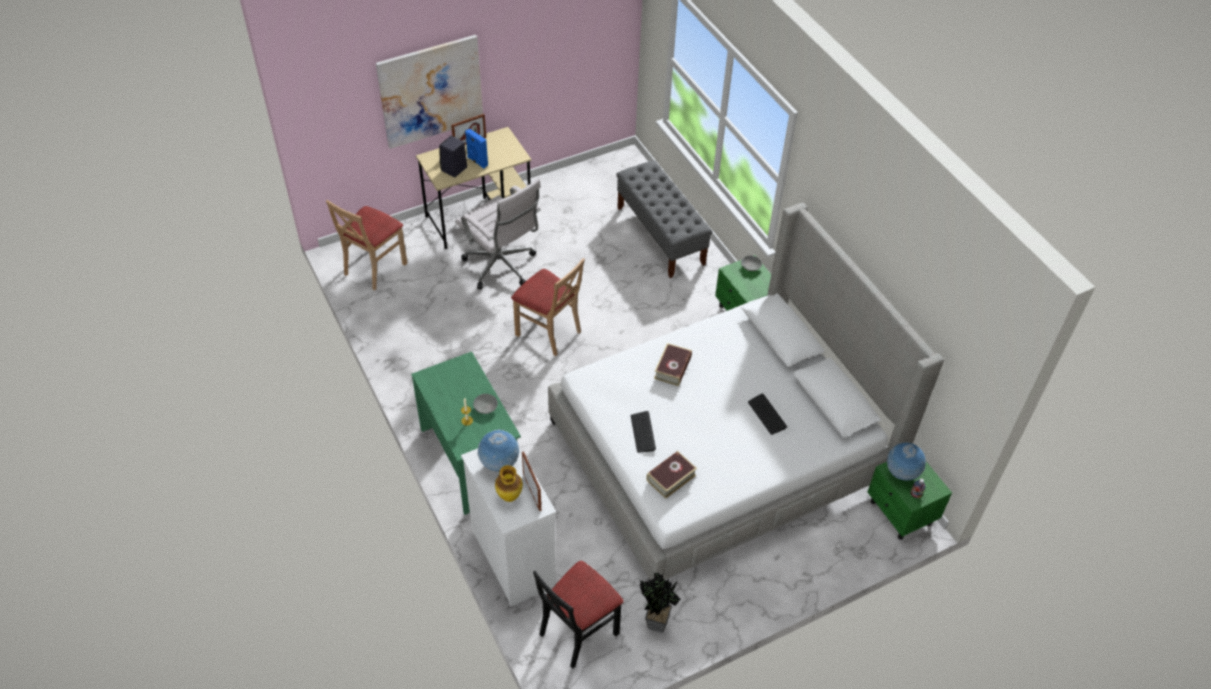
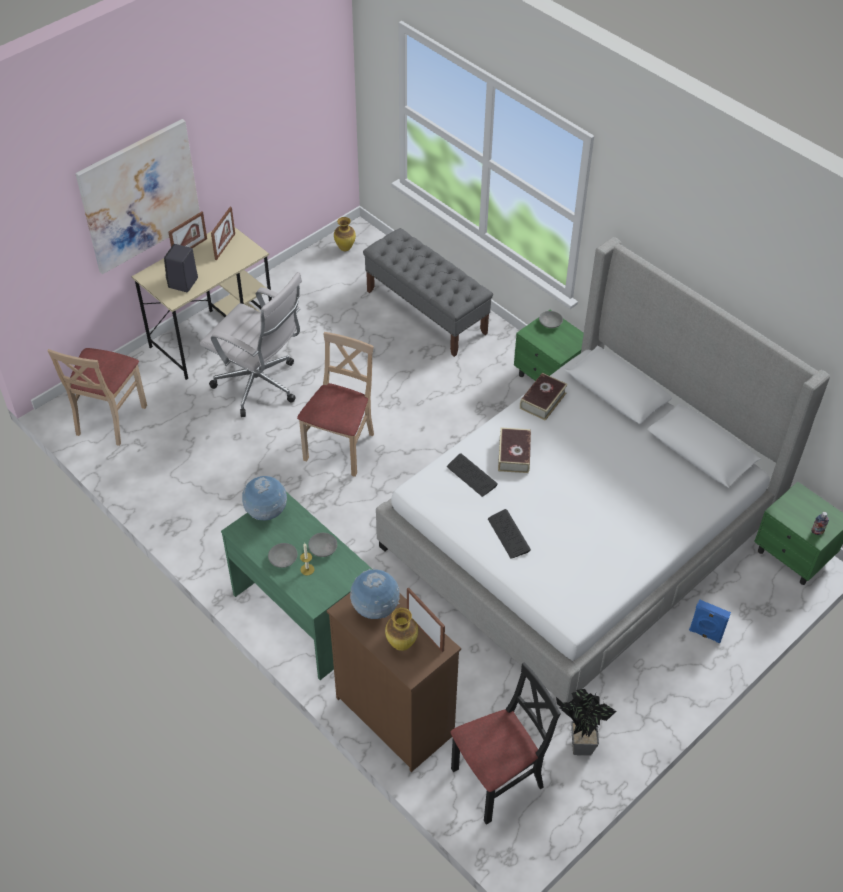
camera: 15 degrees left, 0 degrees up
(451, 408) = (283, 559): none -> grey bowl
(477, 162) = (207, 269): blue speaker -> blue speaker (705, 634)
(498, 146) = (225, 246): none -> picture frame
(513, 557) = (394, 715): white dresser -> brown dresser
(549, 332) = (340, 447): beige chair -> beige chair turned 90 degrees counterclockwise
(578, 632) = (498, 780): black chair -> black chair turned 150 degrees counterclockwise
(612, 168) = (345, 248): none -> vase
(671, 478) = (558, 578): book -> book (542, 400)
(767, 415) = (635, 482): keyboard -> keyboard (471, 476)
(901, 473) = (794, 512): globe -> globe (266, 513)

